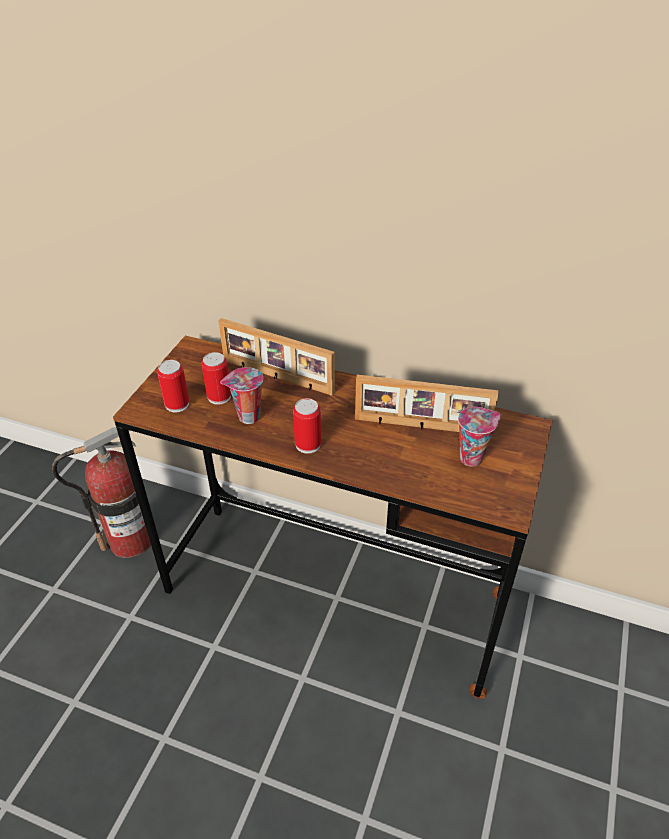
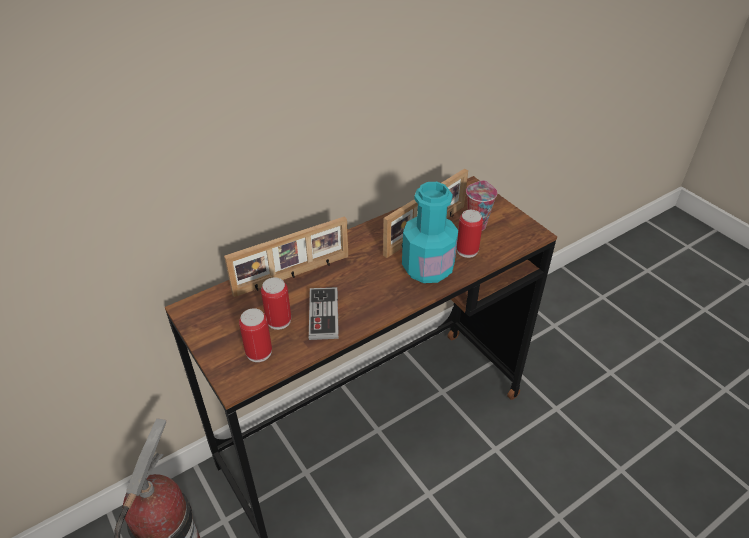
camera: 55 degrees left, 0 degrees up
(247, 417) = (323, 314): cup -> game controller
(308, 444) = (389, 295): can -> can (467, 250)
(369, 452) = (427, 268): none -> turquoise bottle

